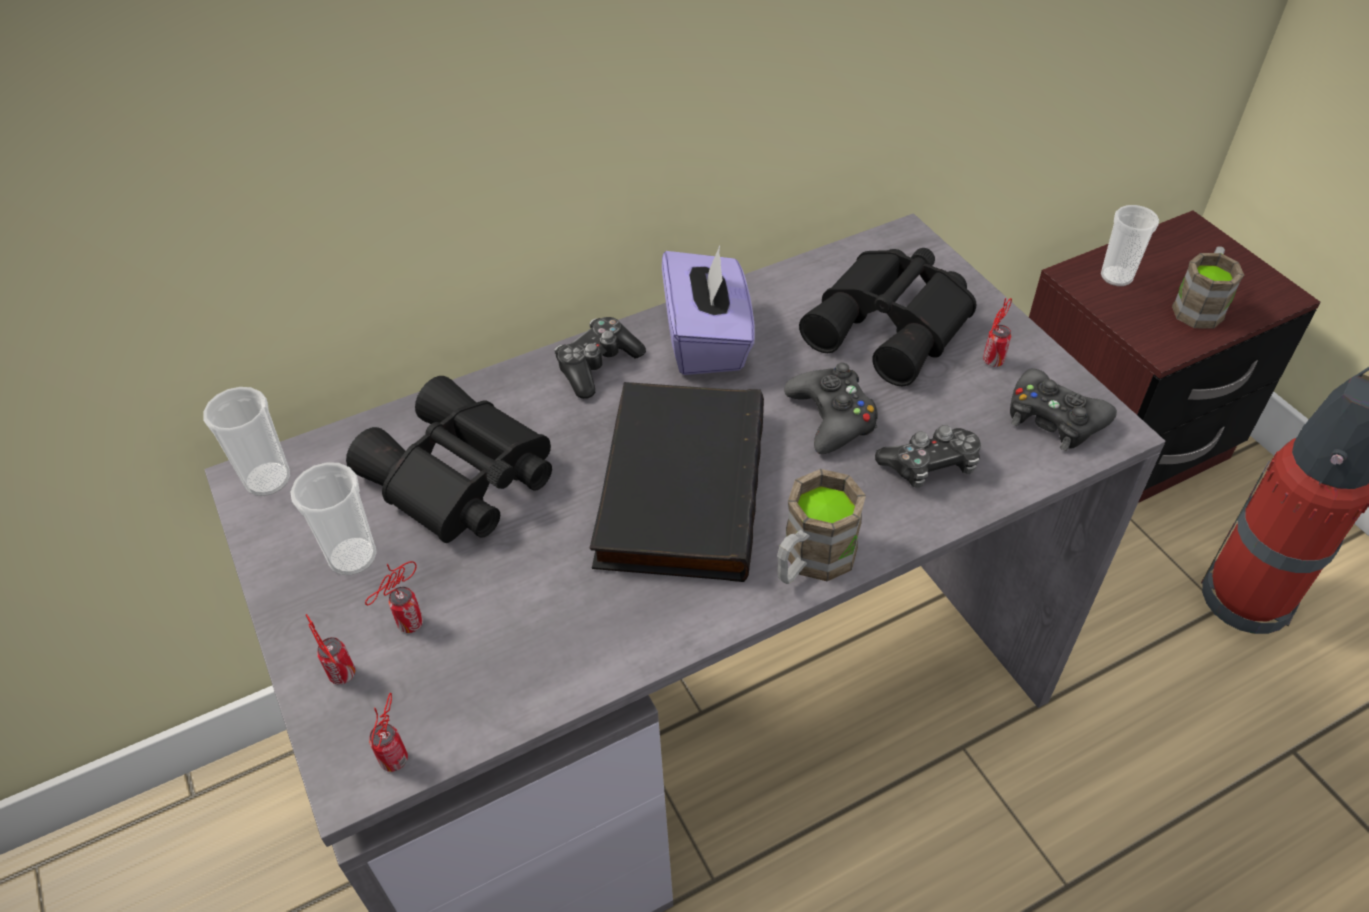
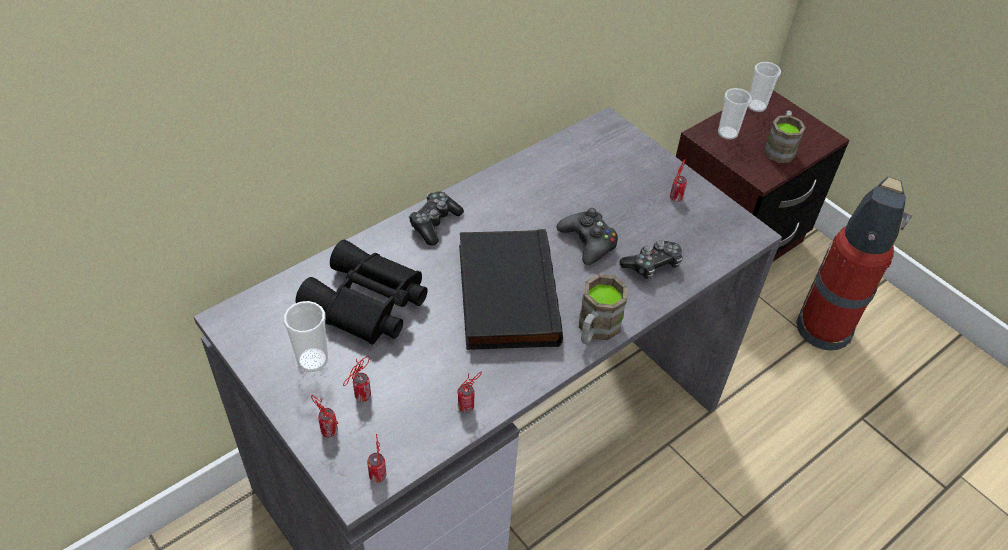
camera: 15 degrees left, 0 degrees up
(268, 479) = (239, 318): cup -> cup (756, 106)
(569, 661) = (467, 405): none -> can
(708, 340) = (500, 200): purple tissue box -> none
(893, 326) = (612, 181): black binoculars -> none
(1054, 418) = (717, 229): black game controller -> none

